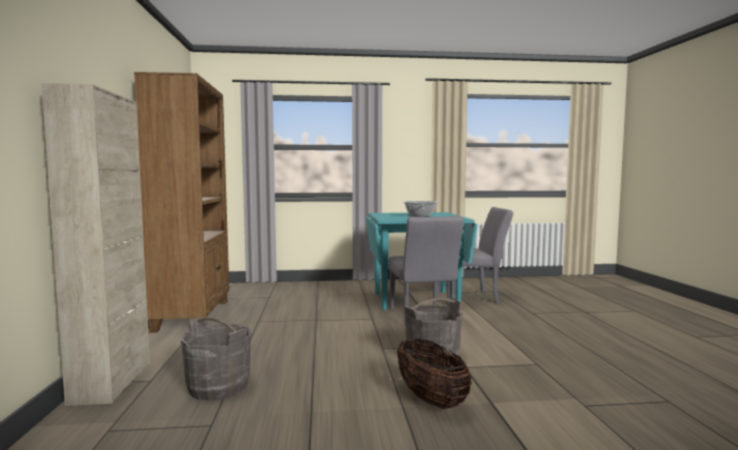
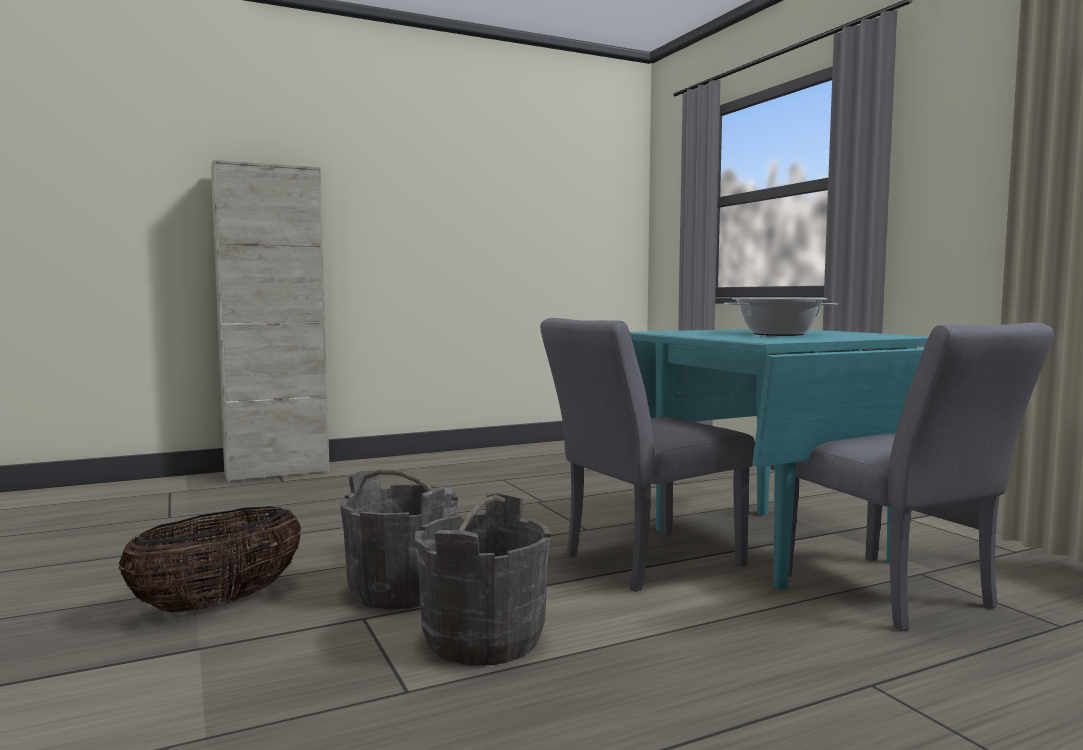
camera: 70 degrees right, 0 degrees up
(194, 315) = (501, 455): brown bookcase -> none
(218, 387) = (265, 503): grey bucket -> grey bucket (483, 639)

